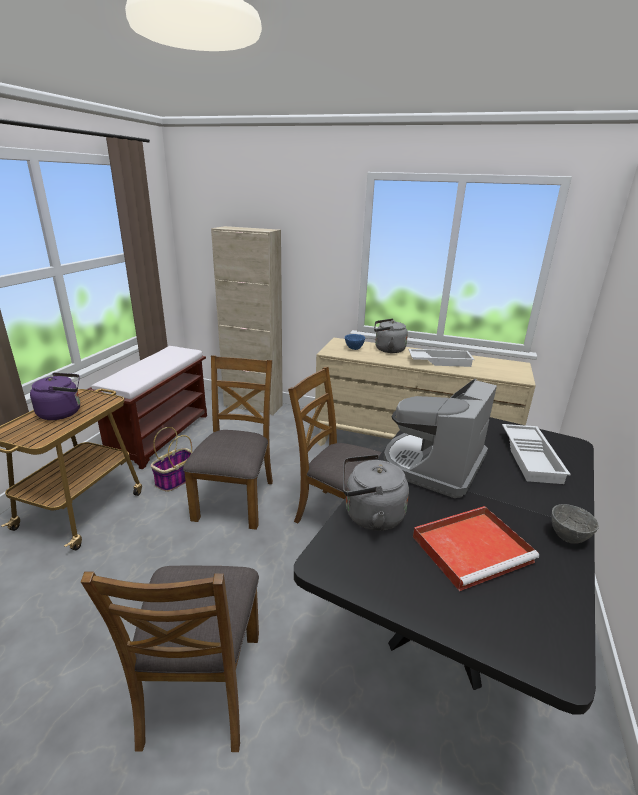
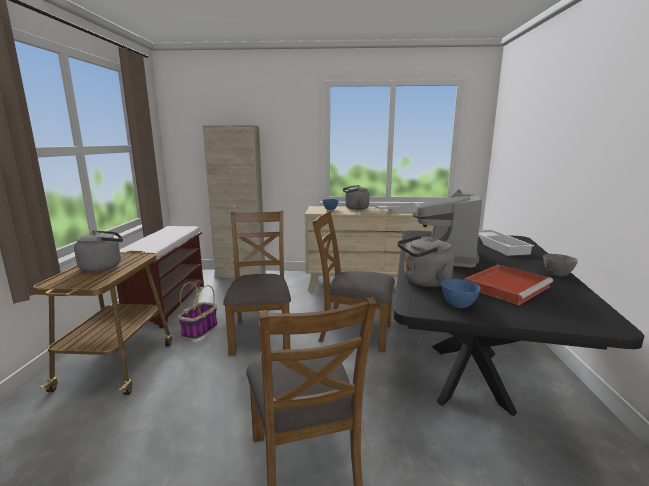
camera: 15 degrees left, 10 degrees down
(63, 412) = (103, 266): purple kettle -> grey kettle
(377, 573) = (458, 305): none -> blue bowl

